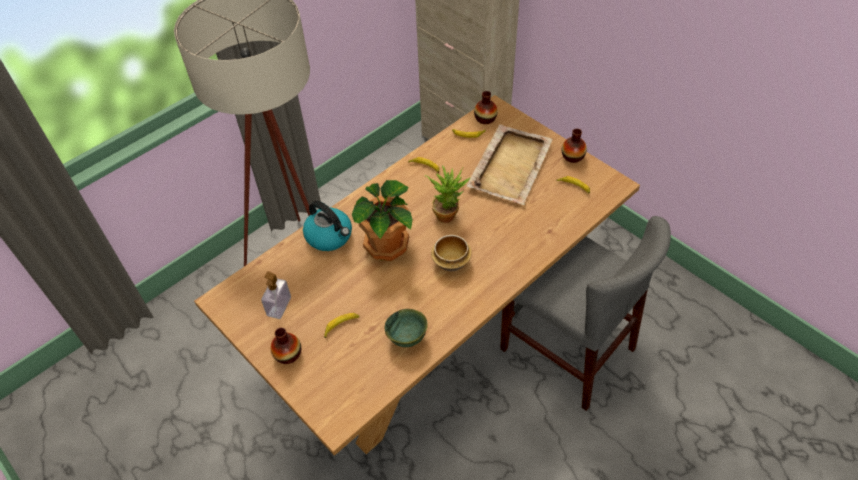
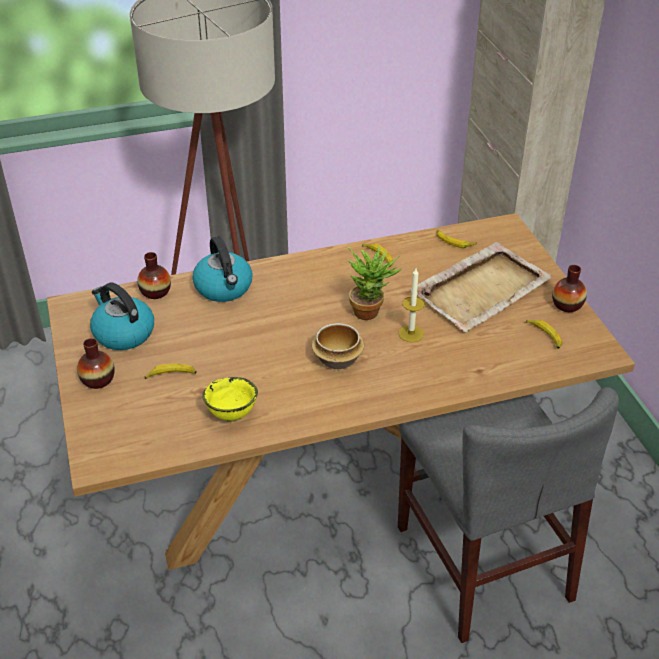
camera: 25 degrees right, 10 degrees down
(279, 306) = (123, 333): soap dispenser -> kettle
(388, 245) = (280, 318): potted plant -> none
(407, 339) = (231, 415): green bowl -> yellow bowl
(485, 119) = (486, 233): vase -> vase (155, 292)
(487, 220) = (411, 333): none -> candle

